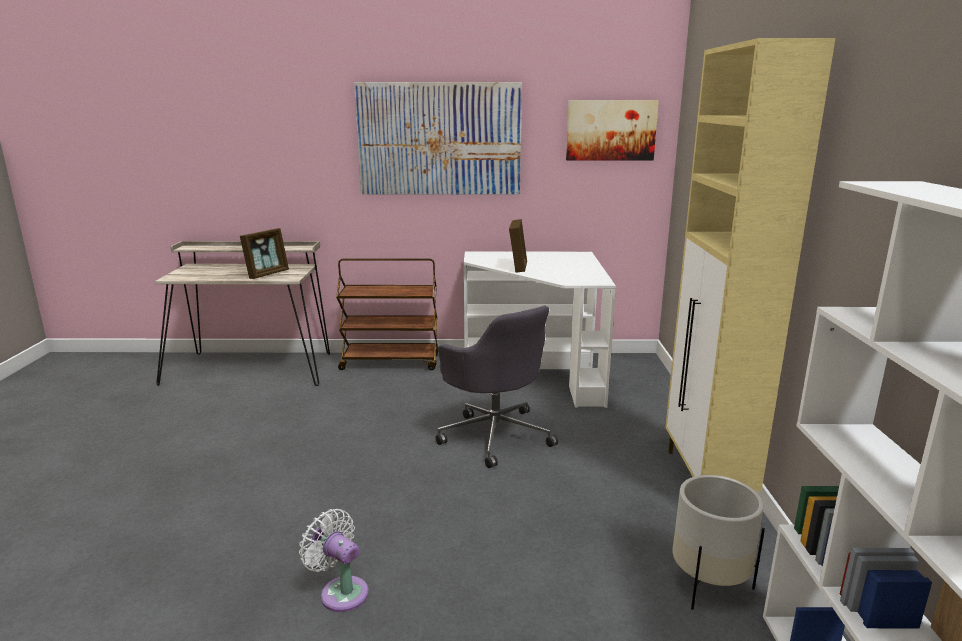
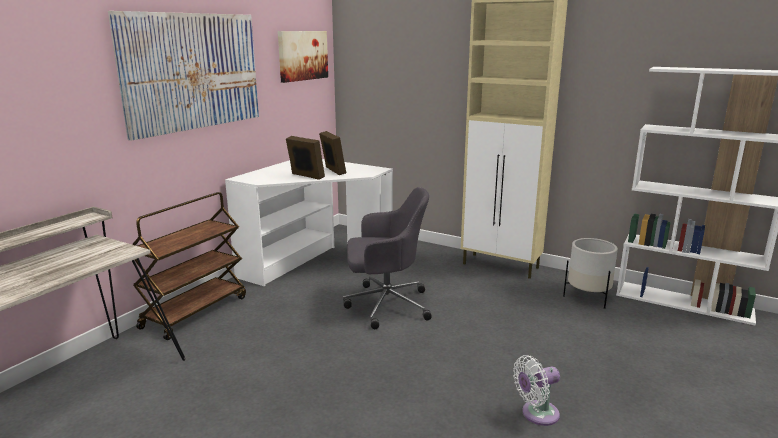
camera: 60 degrees left, 0 degrees up
(267, 274) = (85, 259): picture frame -> picture frame (333, 171)

